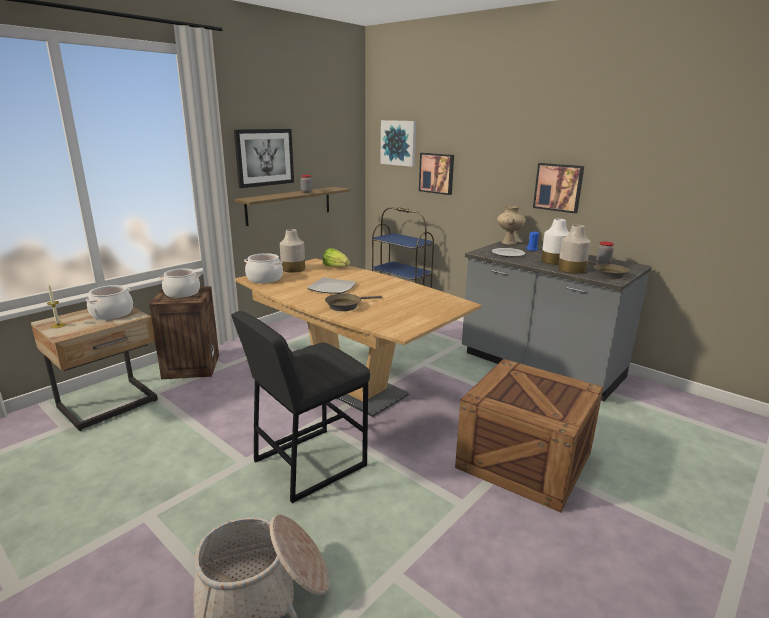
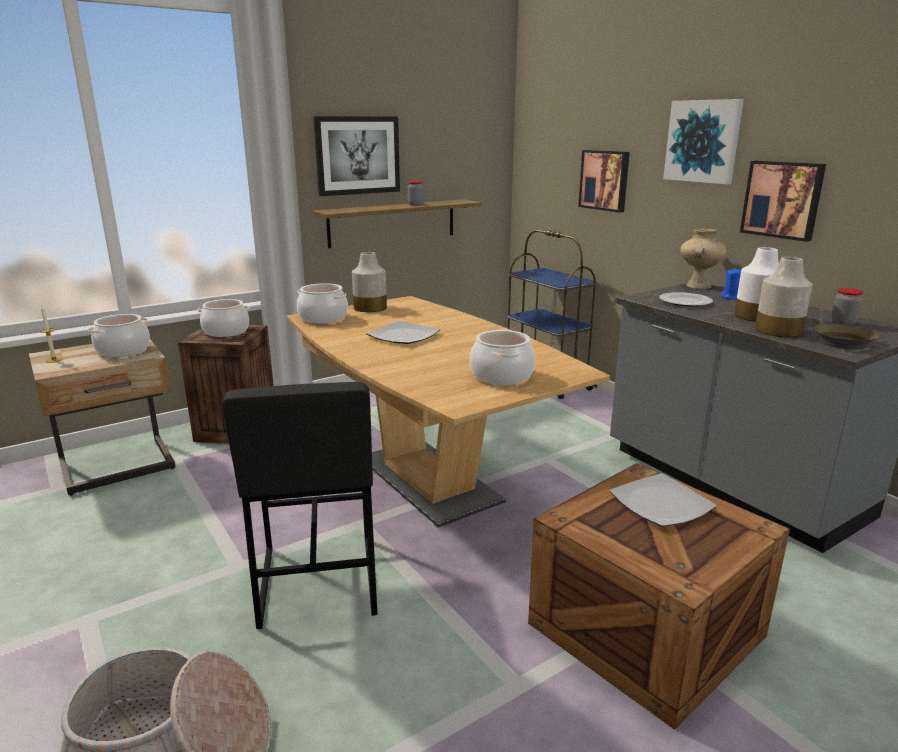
camera: 15 degrees right, 0 degrees up
(307, 464) = (318, 582): black chair -> black chair turned 75 degrees counterclockwise
(336, 267) = (429, 309): lettuce -> none
(346, 306) = (405, 361): brown frying pan -> none
(398, 143) = (556, 137): picture -> picture (703, 141)
(415, 310) = (501, 376): none -> cooking pot
(529, 381) = (662, 504): none -> plate

